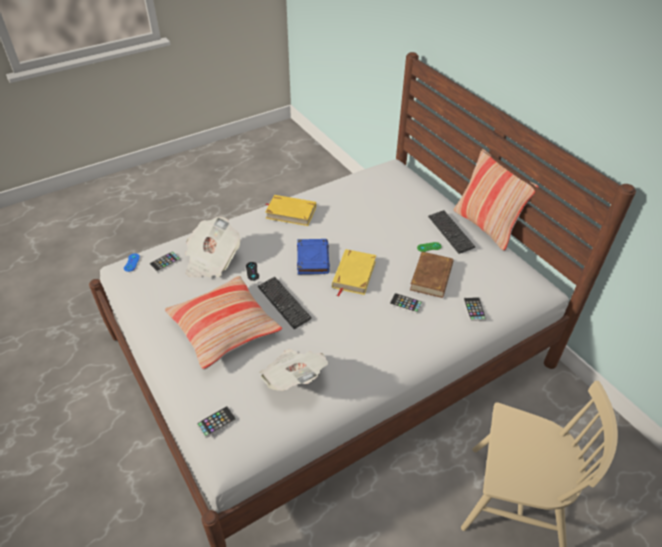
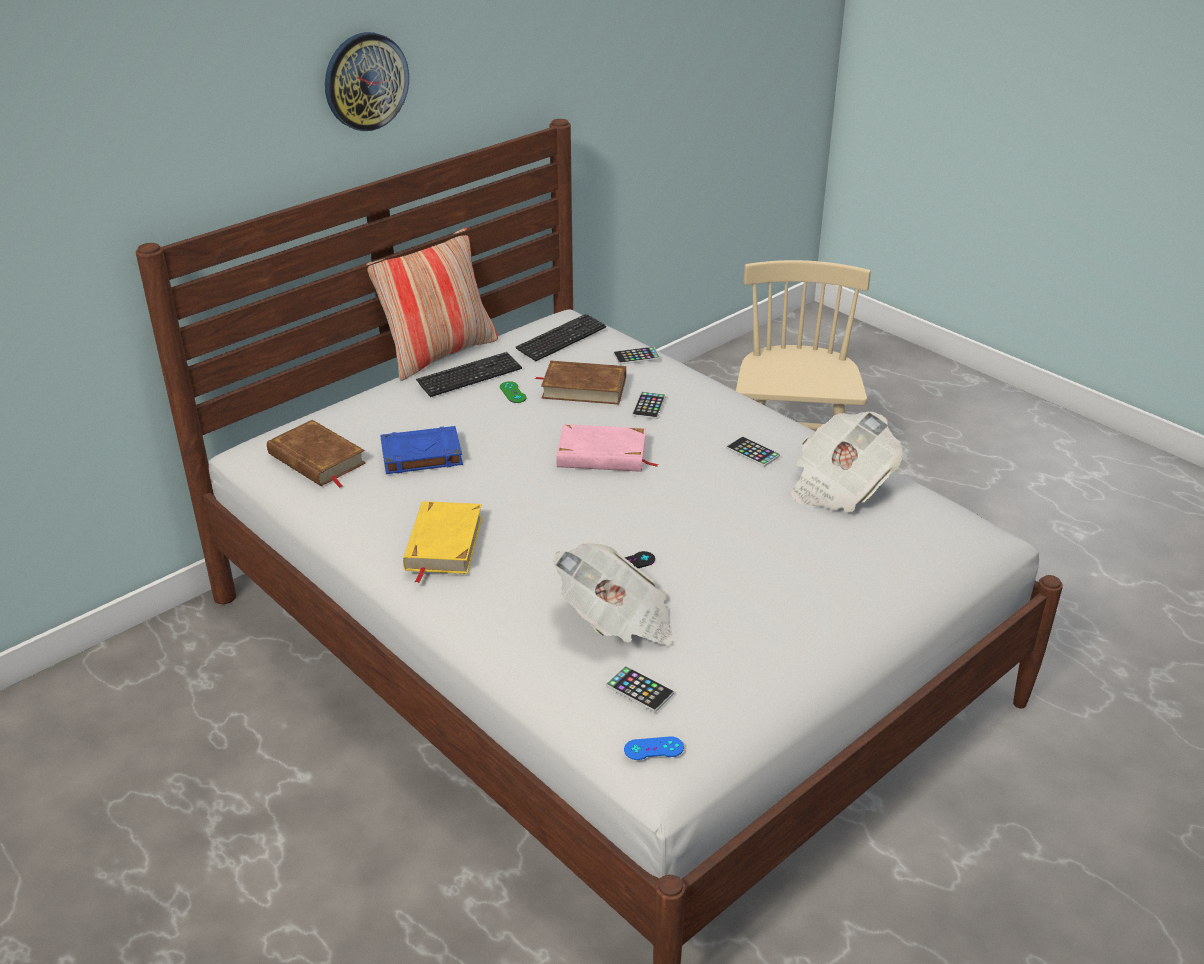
camera: 100 degrees left, 10 degrees down
(216, 422) = (951, 545): phone -> phone (752, 452)
(224, 328) = (778, 571): pillow -> none
(284, 303) = (696, 515): keyboard -> keyboard (561, 339)
(312, 258) = (576, 500): blue book -> blue book (420, 455)
(353, 274) = (602, 455): yellow book -> pink book
(373, 179) = (316, 459): none -> brown book
(533, 59) = (365, 81): none -> wall clock

